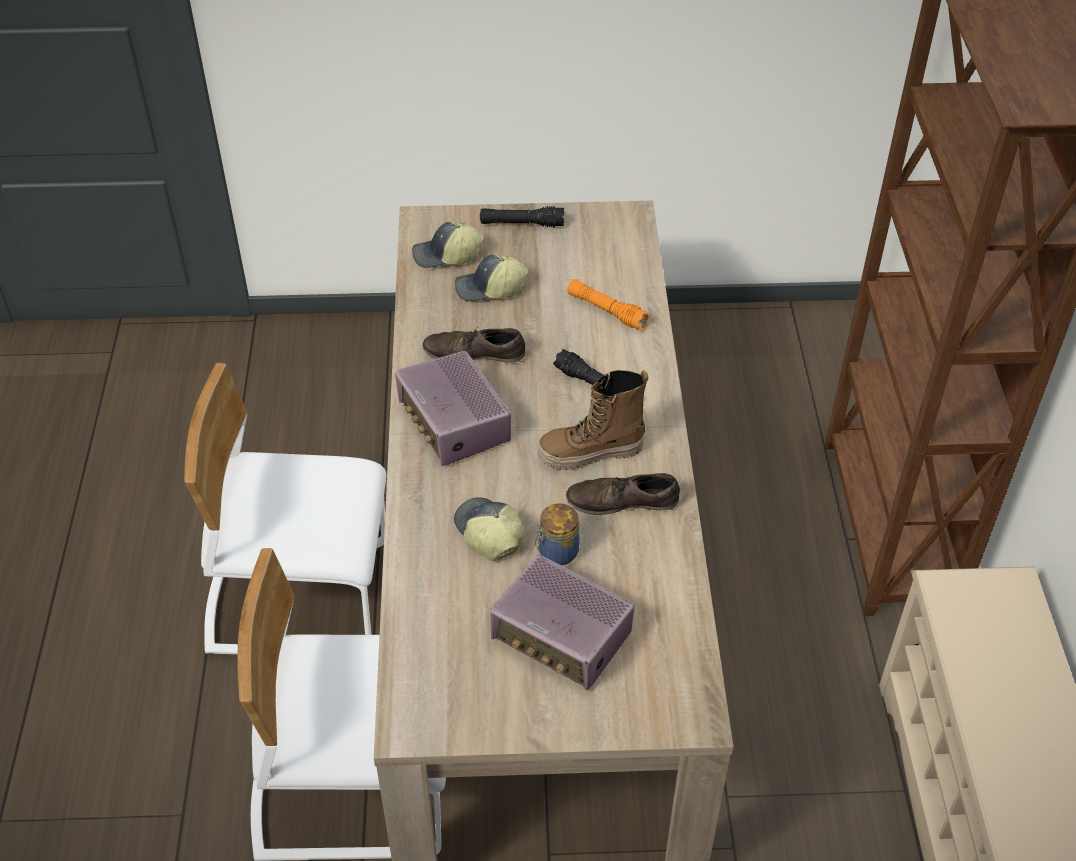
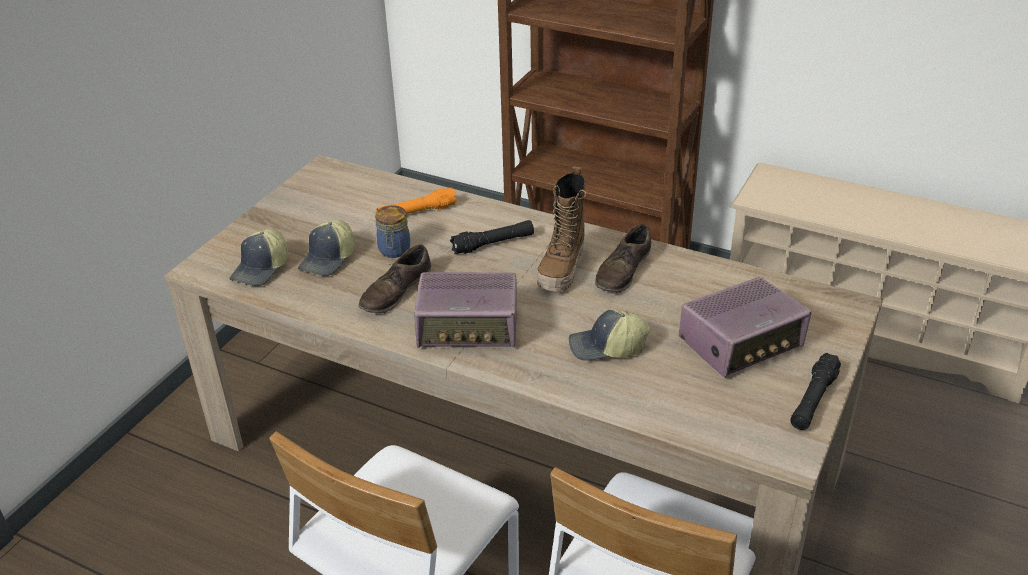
camera: 60 degrees left, 10 degrees down
(522, 224) = (270, 219): black flashlight -> black flashlight (813, 400)
(556, 552) = (652, 318): jar -> jar (394, 251)

